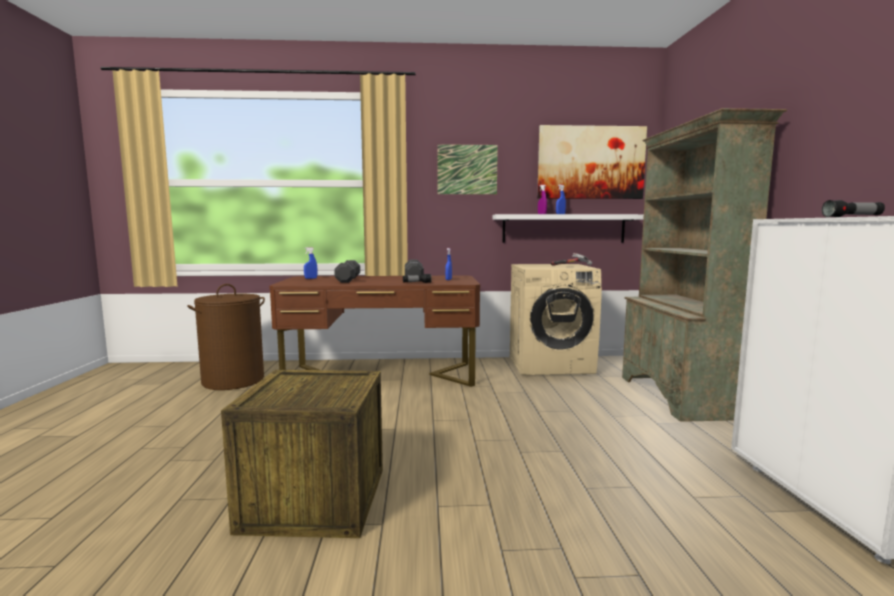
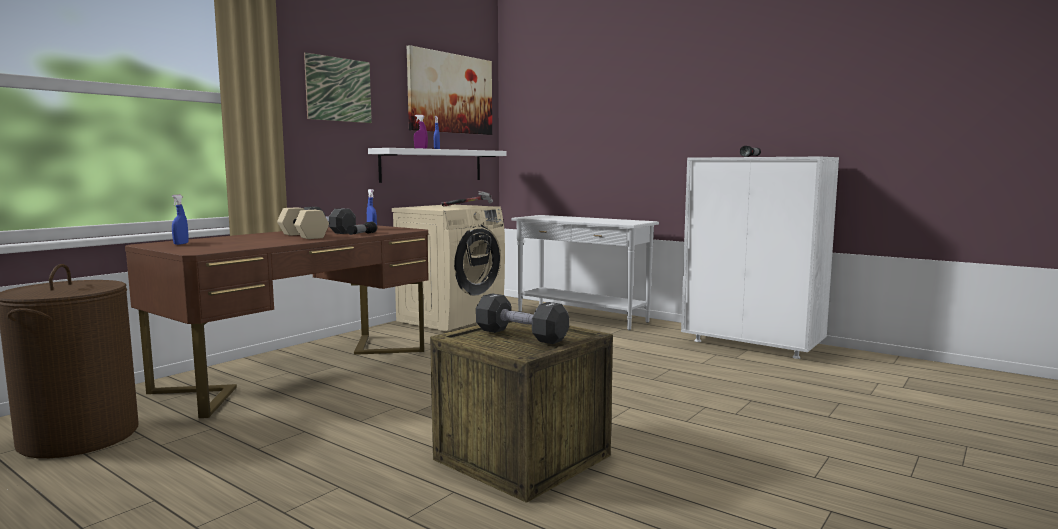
camera: 50 degrees left, 0 degrees up
(348, 280) = (253, 240): black dumbbell -> black dumbbell (521, 335)
(384, 280) = (304, 236): none -> beige dumbbell
(677, 396) = (582, 316): green bookcase -> white console table

